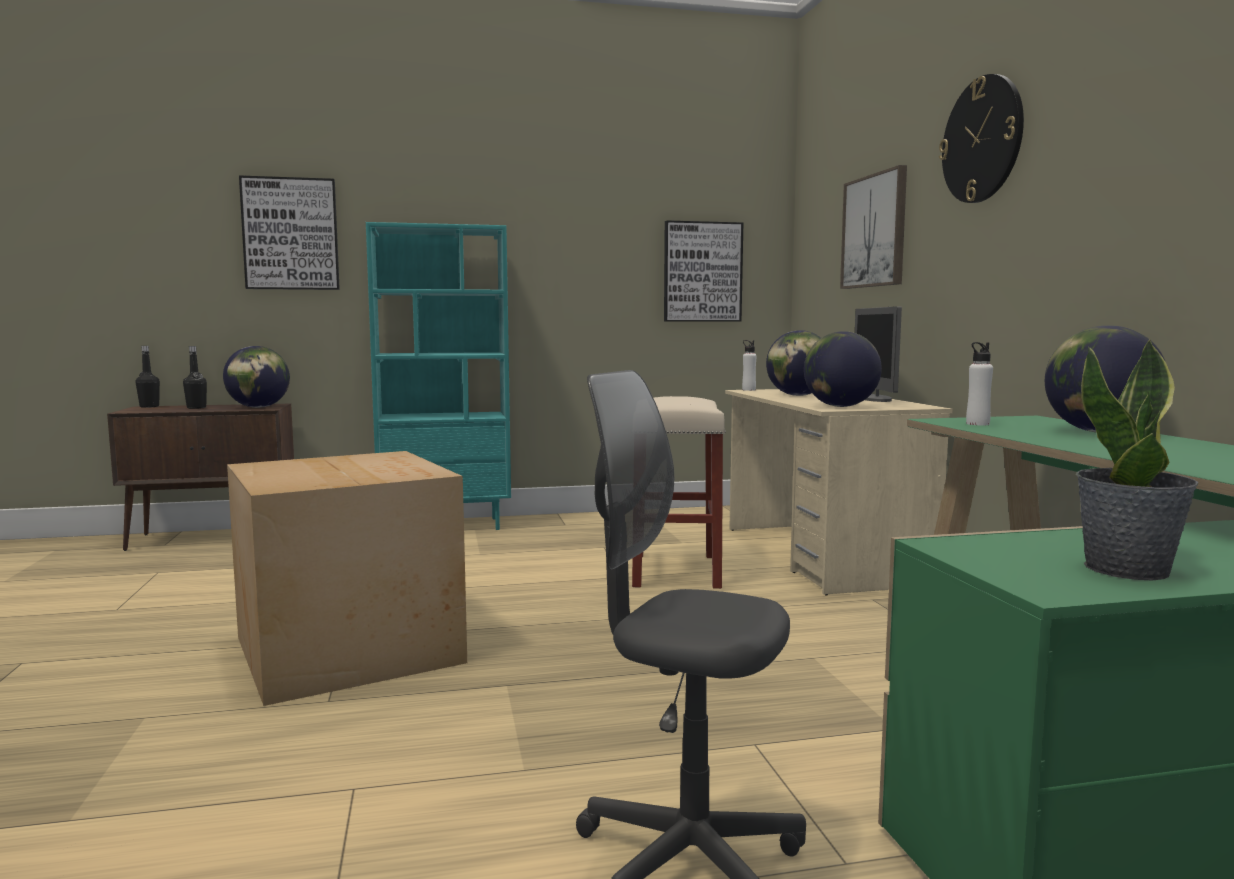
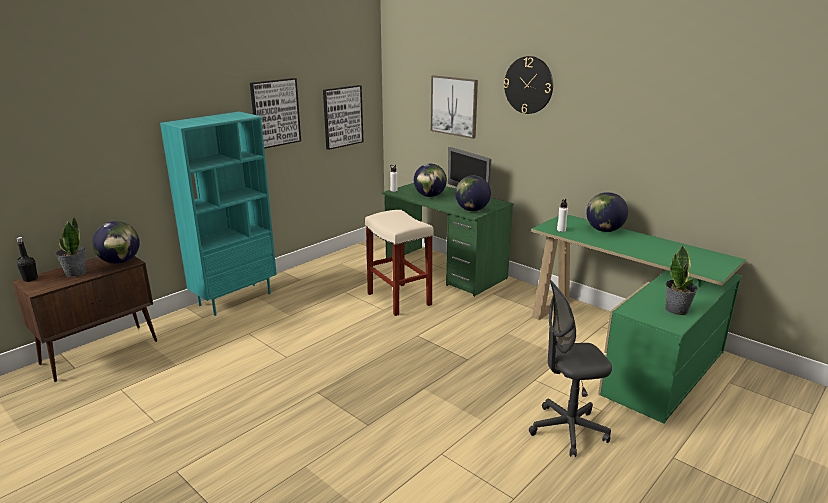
camera: 35 degrees left, 15 degrees up
(196, 408) = (75, 273): black bottle -> potted plant
(291, 234) = (105, 134): picture -> picture (275, 113)
(350, 648) = (329, 396): cardboard box -> none
(821, 555) = (445, 270): beige desk -> green desk

